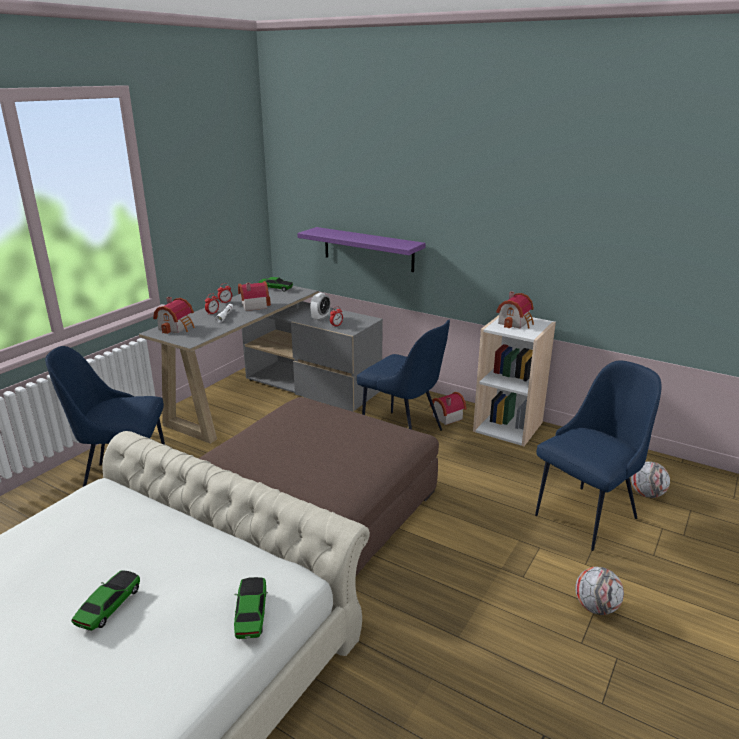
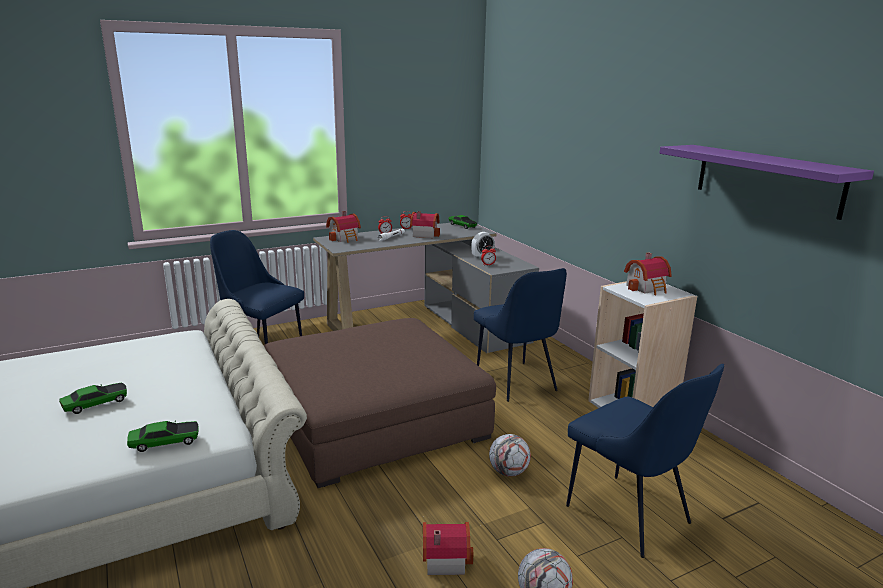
camera: 30 degrees right, 5 degrees down
(251, 614) = (165, 442): toy car -> toy car turned 45 degrees clockwise
(368, 249) = (545, 198): purple shelf -> purple shelf (767, 179)
(445, 417) = (573, 381): toy house -> toy house (443, 558)
(586, 516) = (629, 514): blue chair -> blue chair turned 60 degrees clockwise
(647, 494) = (732, 520): football -> football (508, 472)

